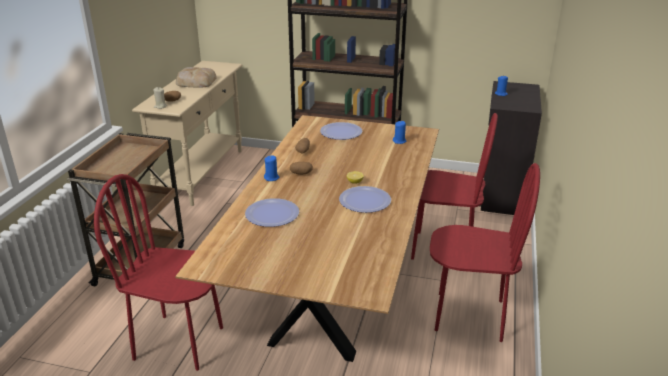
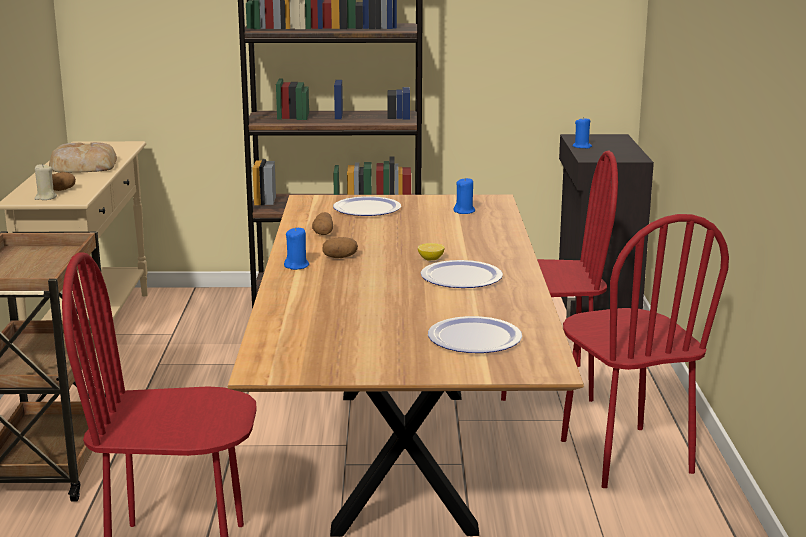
camera: 15 degrees left, 10 degrees down
(272, 214) = (330, 304): plate -> plate (475, 338)
(469, 316) = (624, 456): red chair -> red chair turned 75 degrees clockwise

